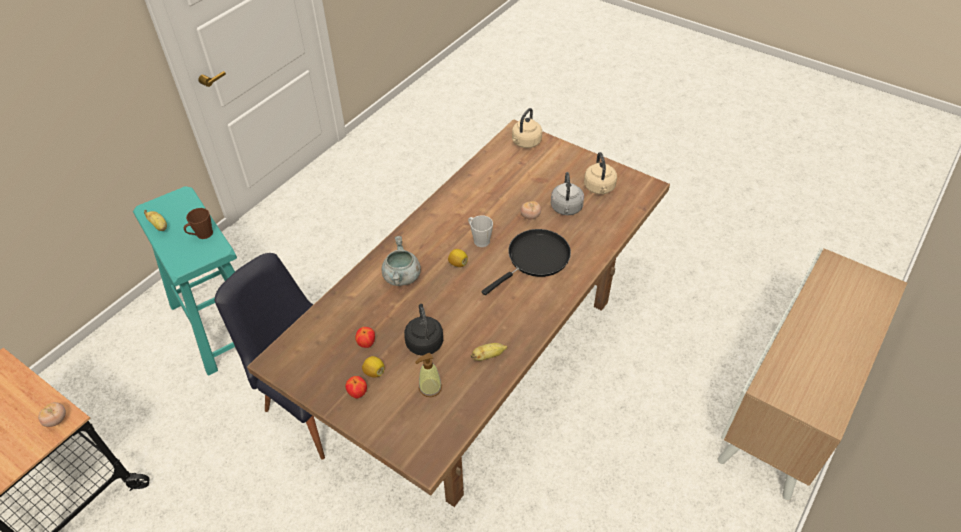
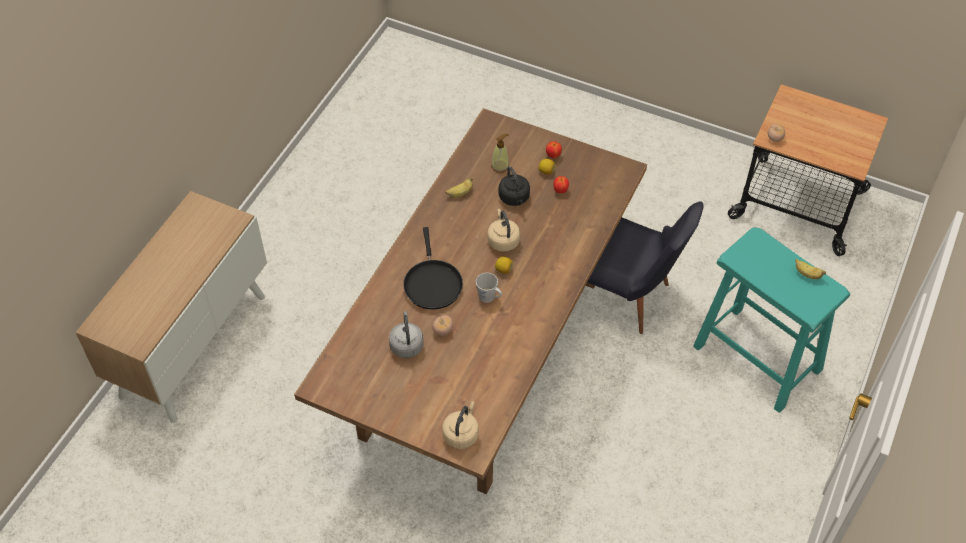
camera: 170 degrees right, 5 degrees up
(202, 235) = (759, 270): brown mug -> none
(402, 277) = (551, 250): grey cooking pot -> none
(535, 259) = (432, 283): black frying pan -> black frying pan turned 45 degrees counterclockwise
(599, 188) = (372, 376): beige kettle -> beige kettle (503, 240)

